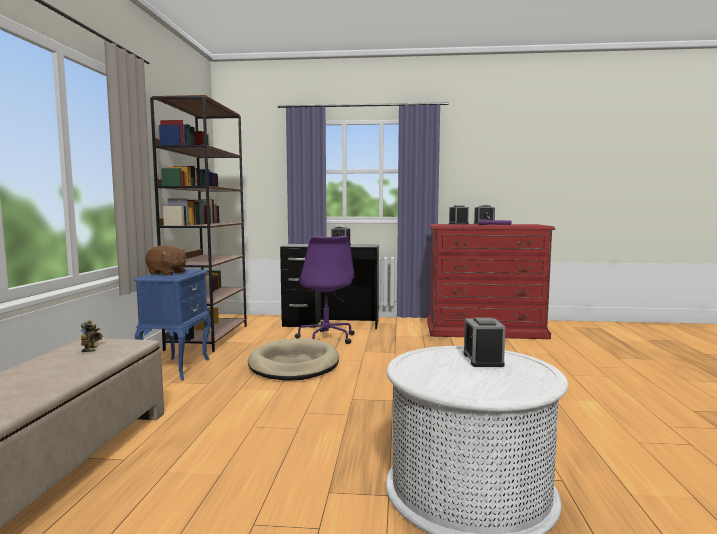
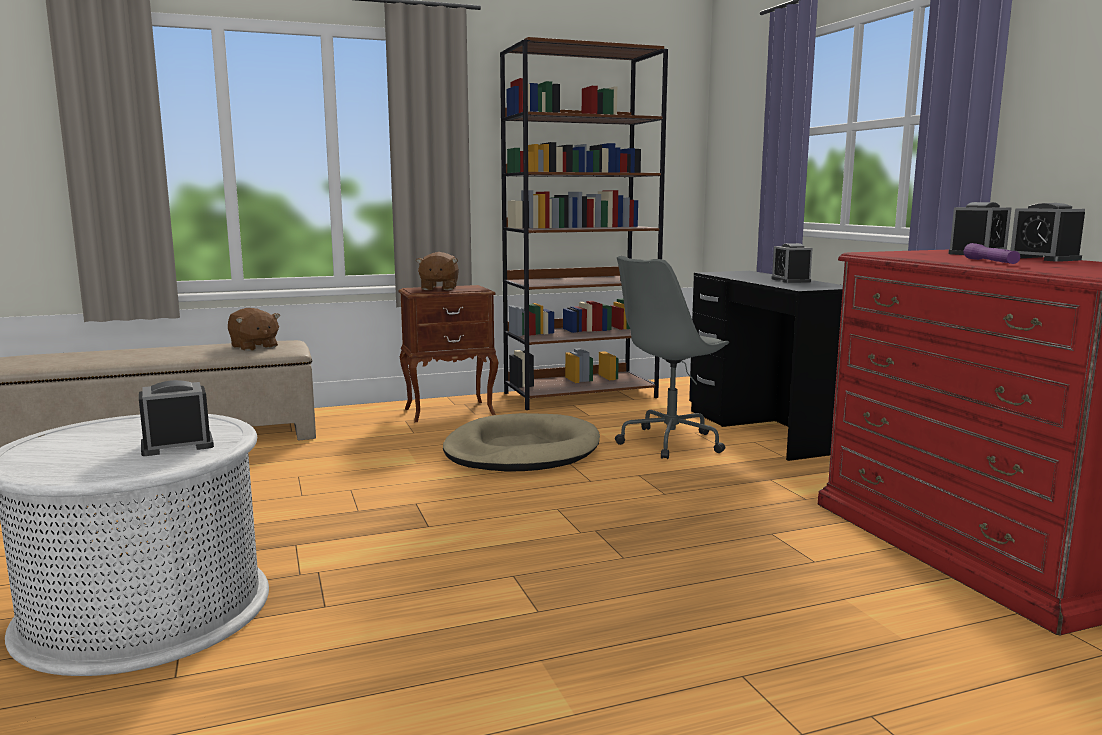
camera: 65 degrees right, 5 degrees up
(92, 349) = (254, 347): toy robot -> brown plush toy
(177, 368) = (450, 412): blue nightstand -> brown nightstand
(326, 339) = (668, 443): purple office chair -> grey office chair

